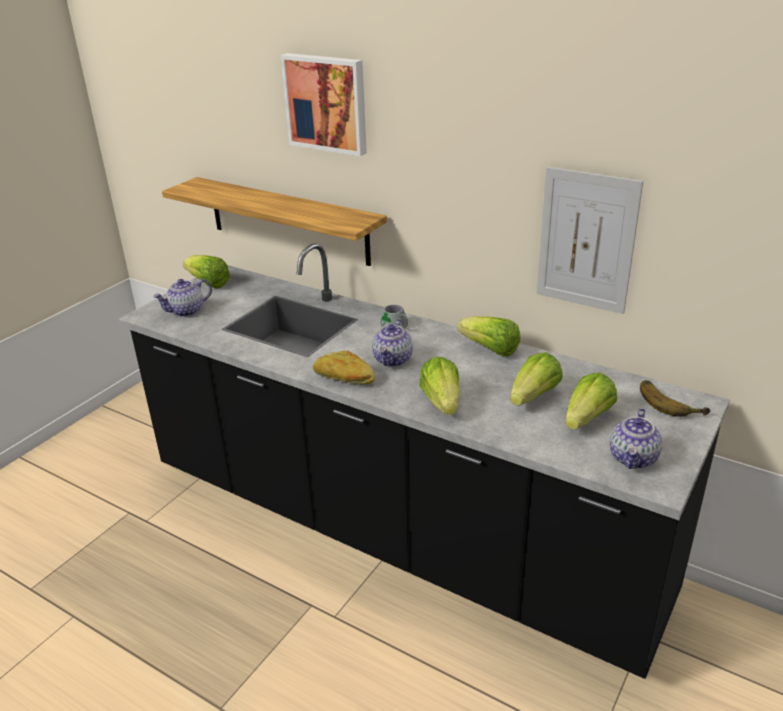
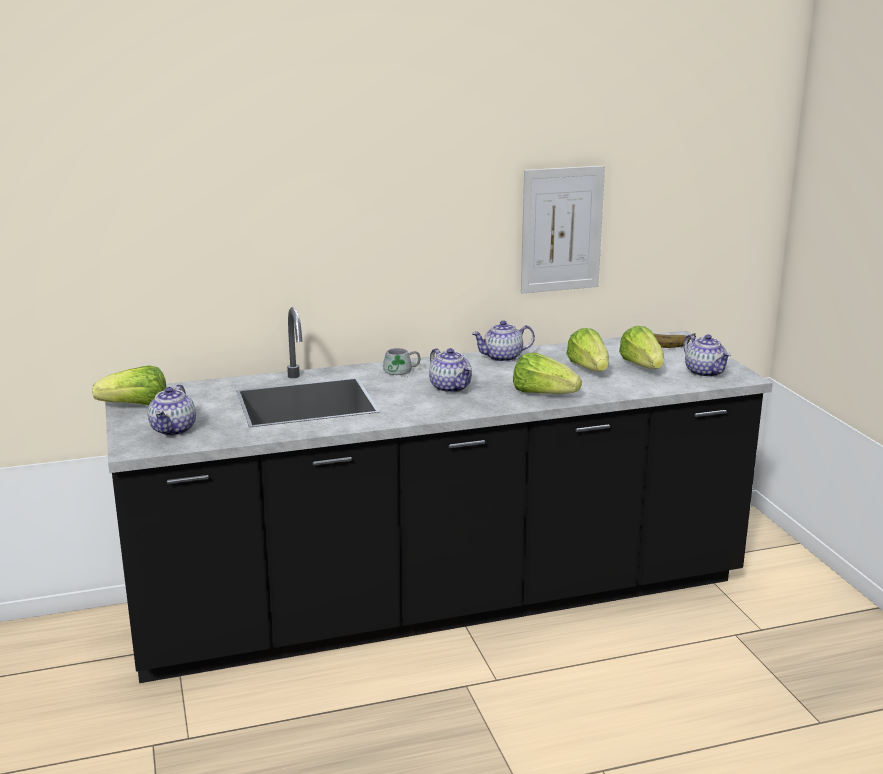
camera: 50 degrees left, 10 degrees down
(287, 220) = (214, 301): shelf -> none
(327, 103) = (279, 149): picture -> none
(344, 379) = (444, 411): bread -> none
(490, 349) = (502, 358): lettuce -> teapot

